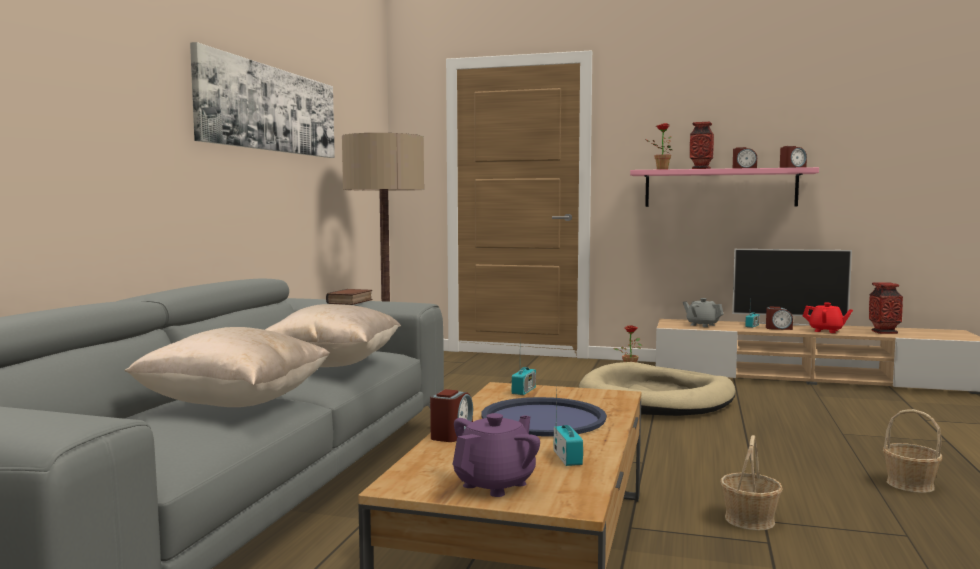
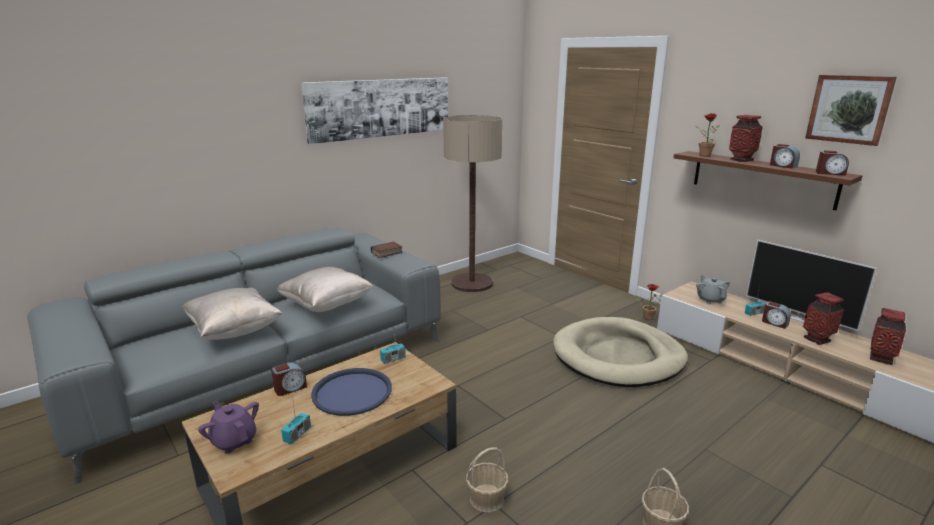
camera: 35 degrees right, 15 degrees up
(495, 484) = (234, 441): purple teapot -> purple teapot turned 120 degrees counterclockwise
(720, 188) = (762, 179): pink shelf -> brown shelf
(790, 109) = (849, 109): none -> picture
(826, 331) = (817, 339): red teapot -> vase

